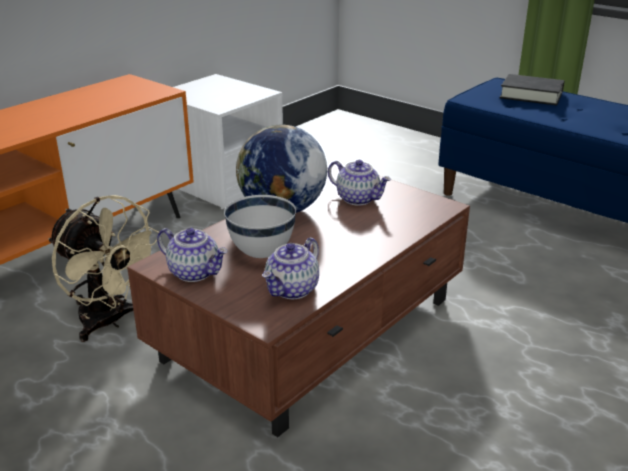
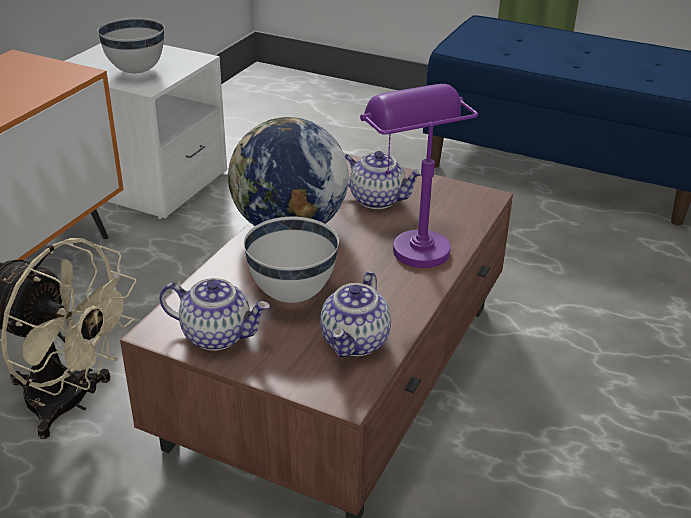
camera: 15 degrees left, 5 degrees up
(216, 97) = (135, 71): none -> white bowl
(368, 229) = (409, 242): none -> purple table lamp
(531, 95) = (526, 37): black book -> none

